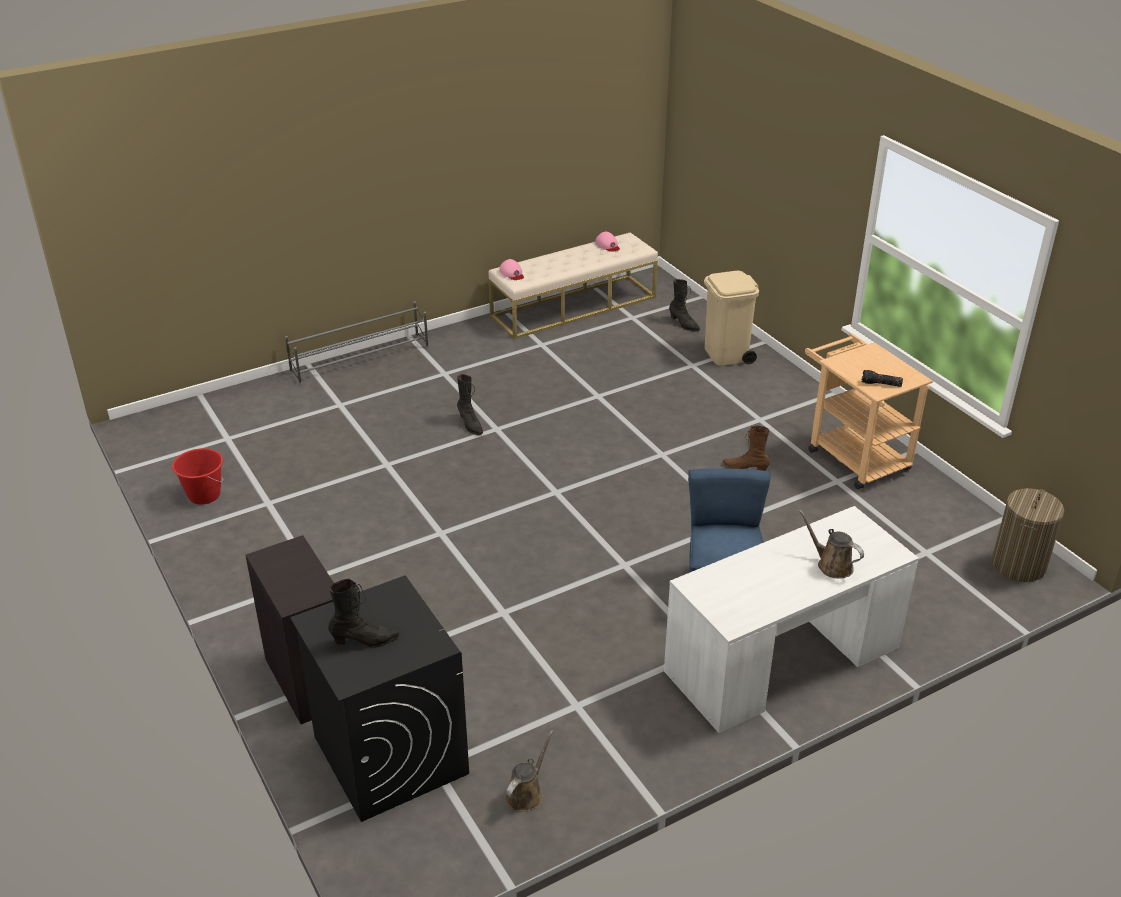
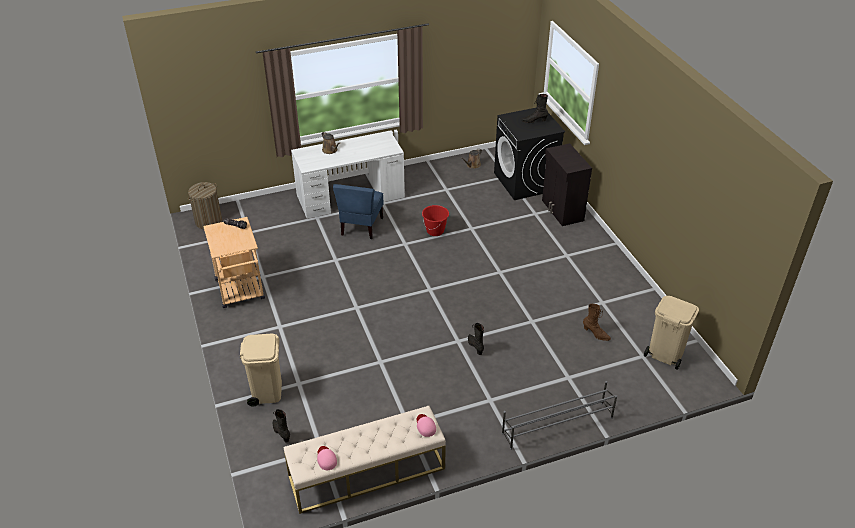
camera: 170 degrees left, 5 degrees up
(193, 444) = (665, 354): none -> beige trash can
(204, 495) = (643, 312): red bucket -> red bucket (435, 231)
(745, 469) = (311, 291): brown boot -> brown boot (596, 334)

